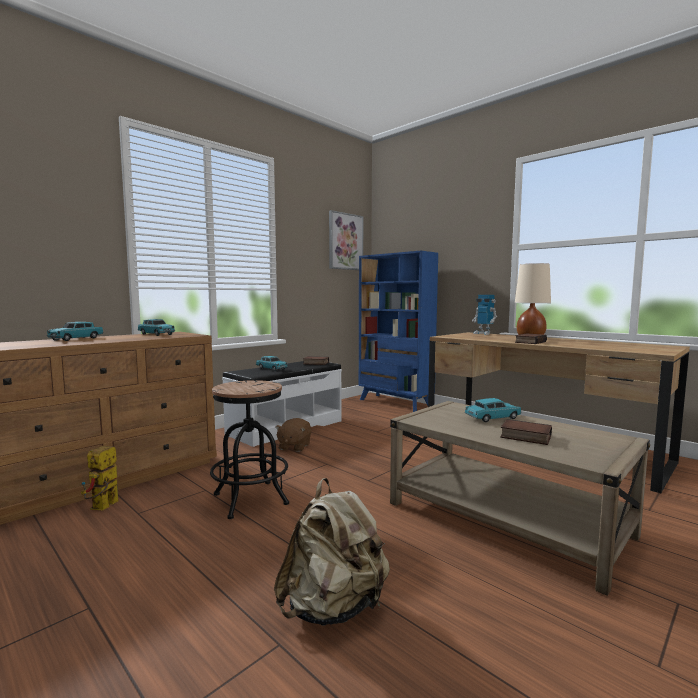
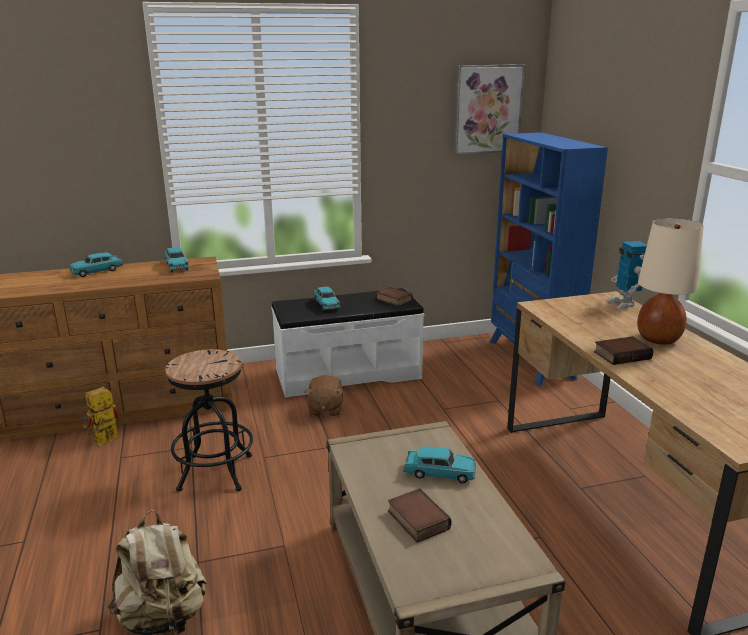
camera: 30 degrees right, 15 degrees up
(294, 447) = (325, 409): brown plush toy -> brown plush toy turned 45 degrees counterclockwise

